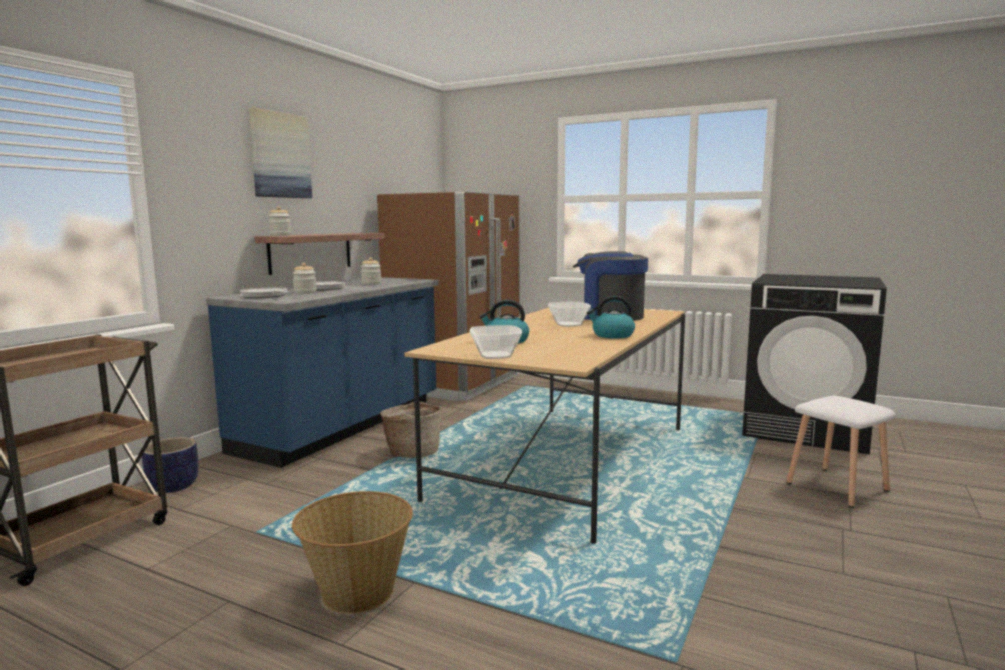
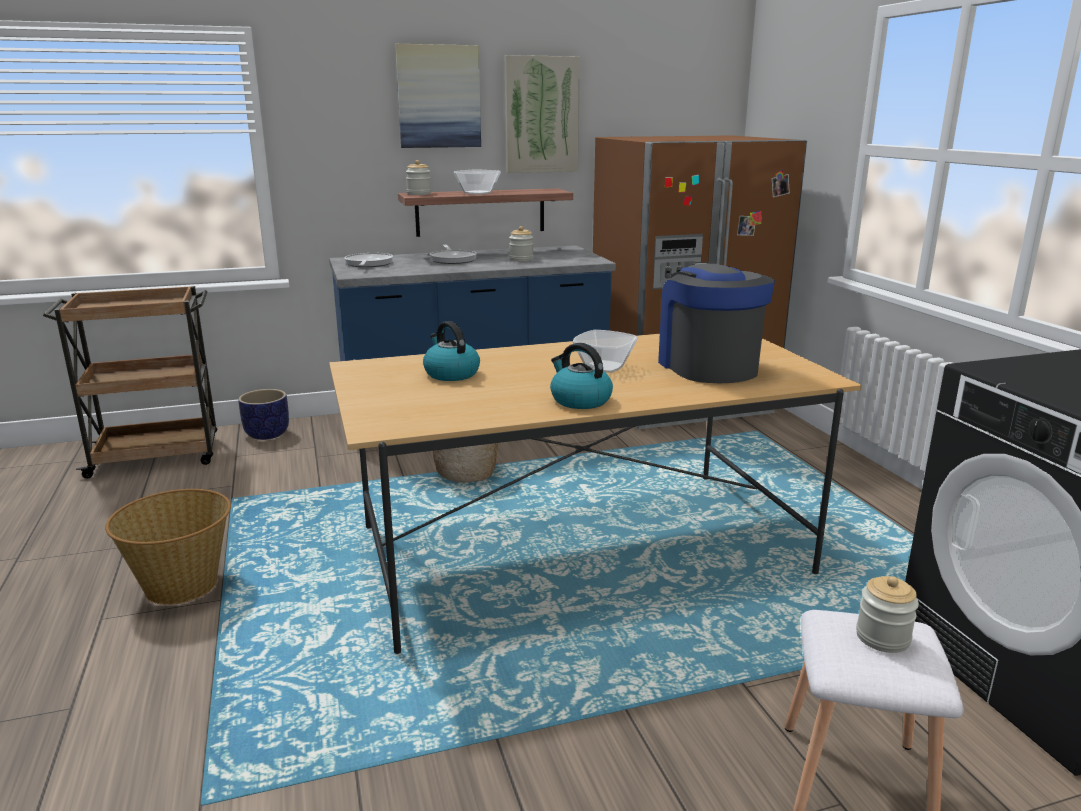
camera: 45 degrees right, 10 degrees up
(305, 292) = (414, 264): jar -> jar (882, 637)
(343, 176) = (541, 115): none -> picture
(495, 356) = (366, 392): bowl -> bowl (477, 193)

